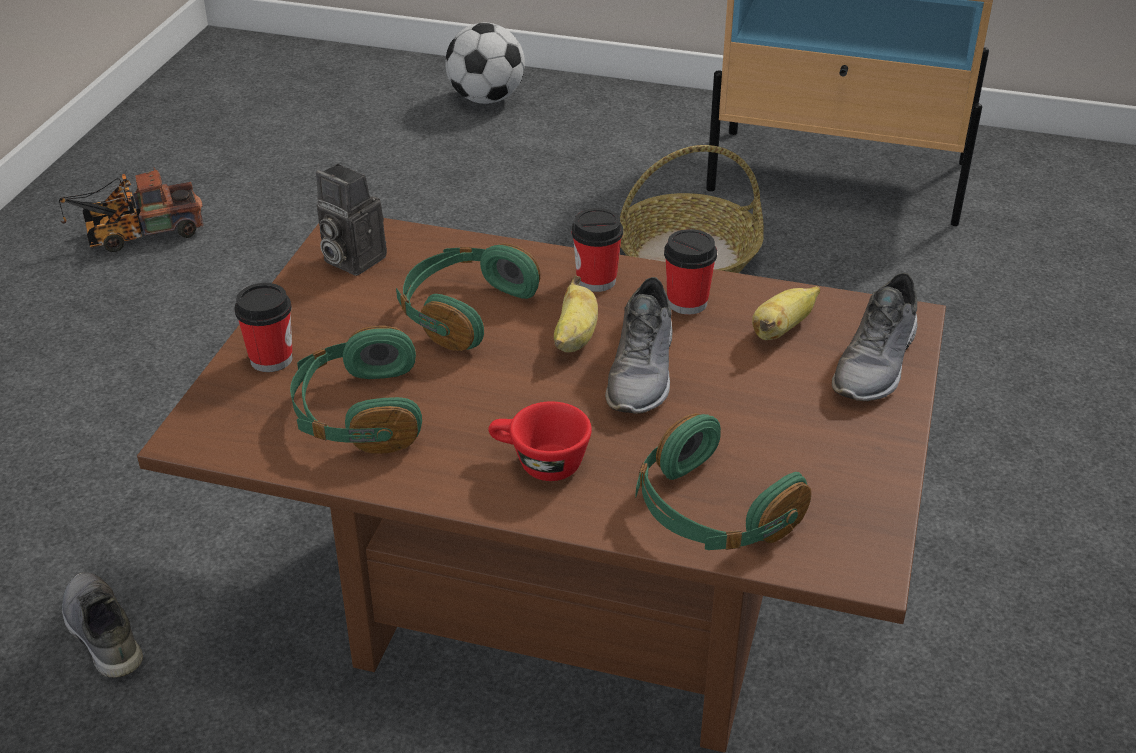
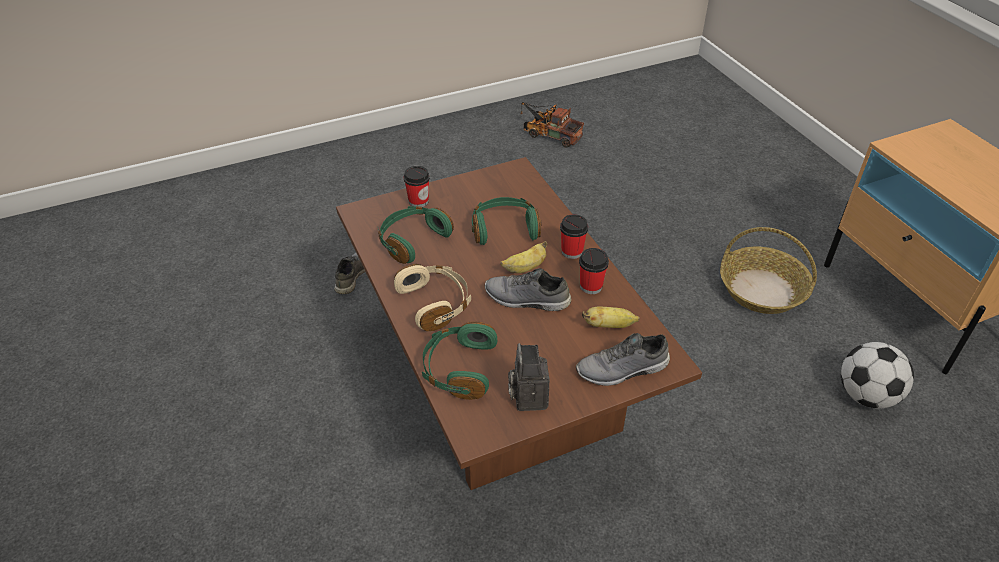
camera: 50 degrees right, 5 degrees up
(350, 259) = (500, 181): camera -> camera (528, 396)
(487, 99) = (777, 155): football -> football (866, 396)
(539, 464) = (435, 303): red cup -> beige headphones
(643, 372) = (526, 300): grey shoe -> grey shoe turned 45 degrees clockwise

